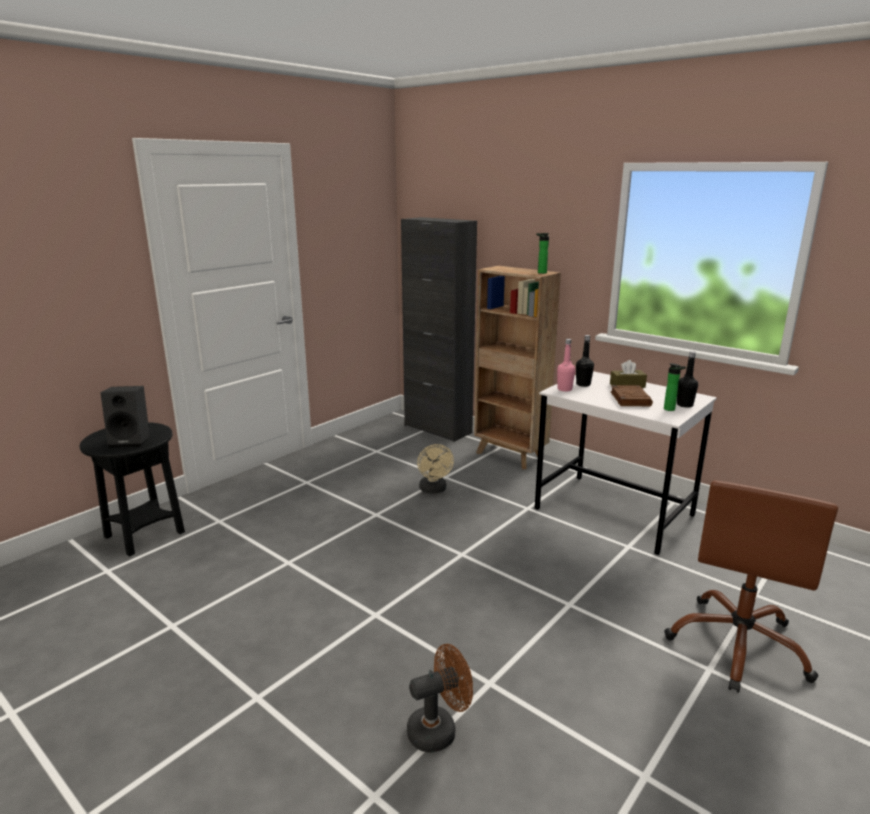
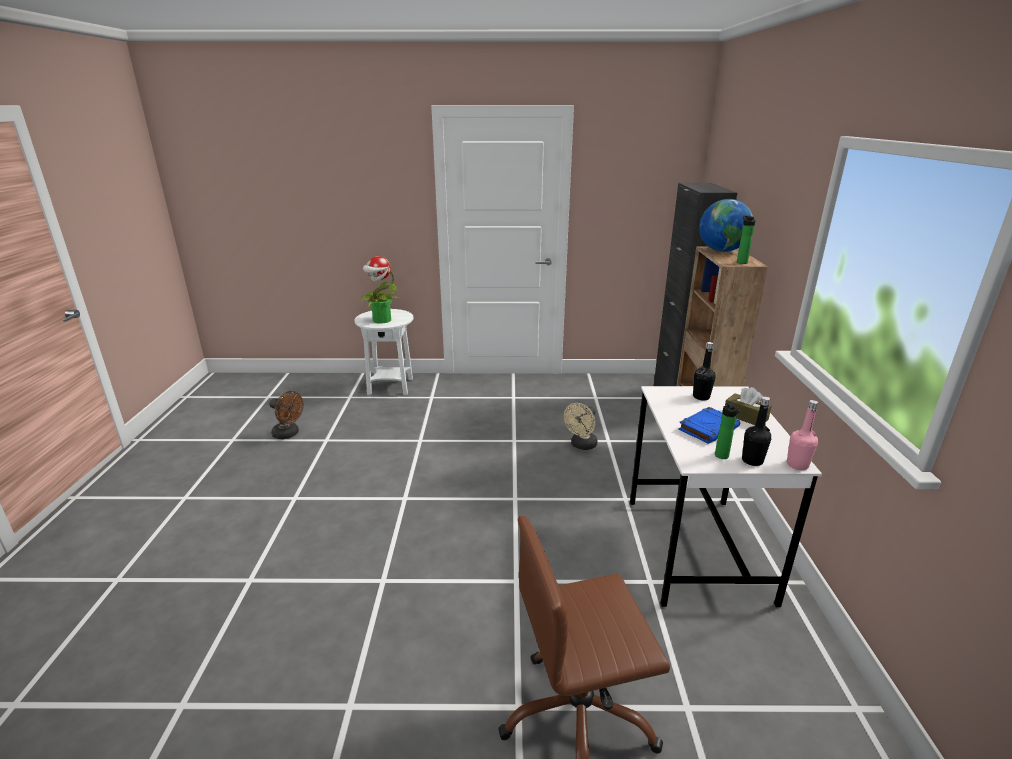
camera: 50 degrees right, 5 degrees up
(132, 441) = (381, 320): black speaker -> potted plant
(145, 535) = (390, 387): black side table -> white side table
(439, 729) = (321, 579): brown fan -> brown fan (289, 434)
(504, 269) = (721, 251): none -> globe
(564, 389) = (670, 393): pink bottle -> pink bottle (797, 465)
(630, 399) = (708, 428): brown book -> blue book

